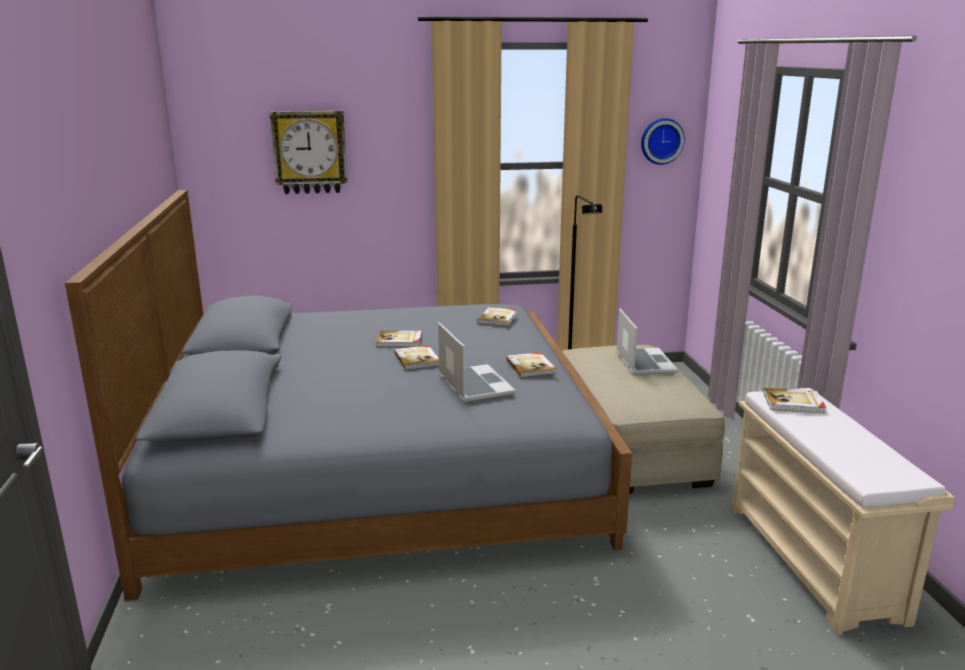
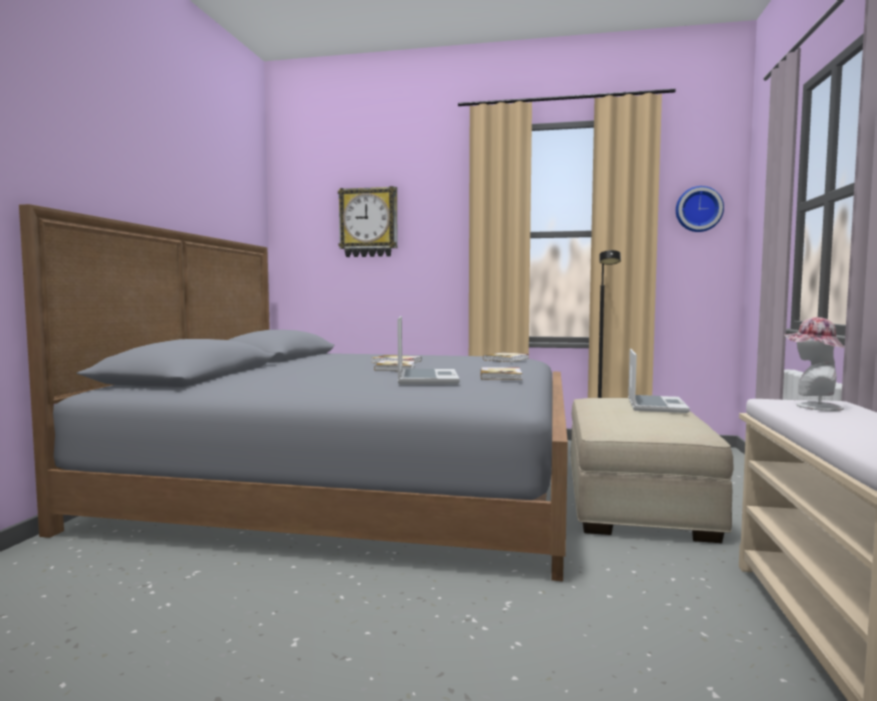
camera: 20 degrees right, 15 degrees down
(794, 403) = (812, 406): book -> hat

